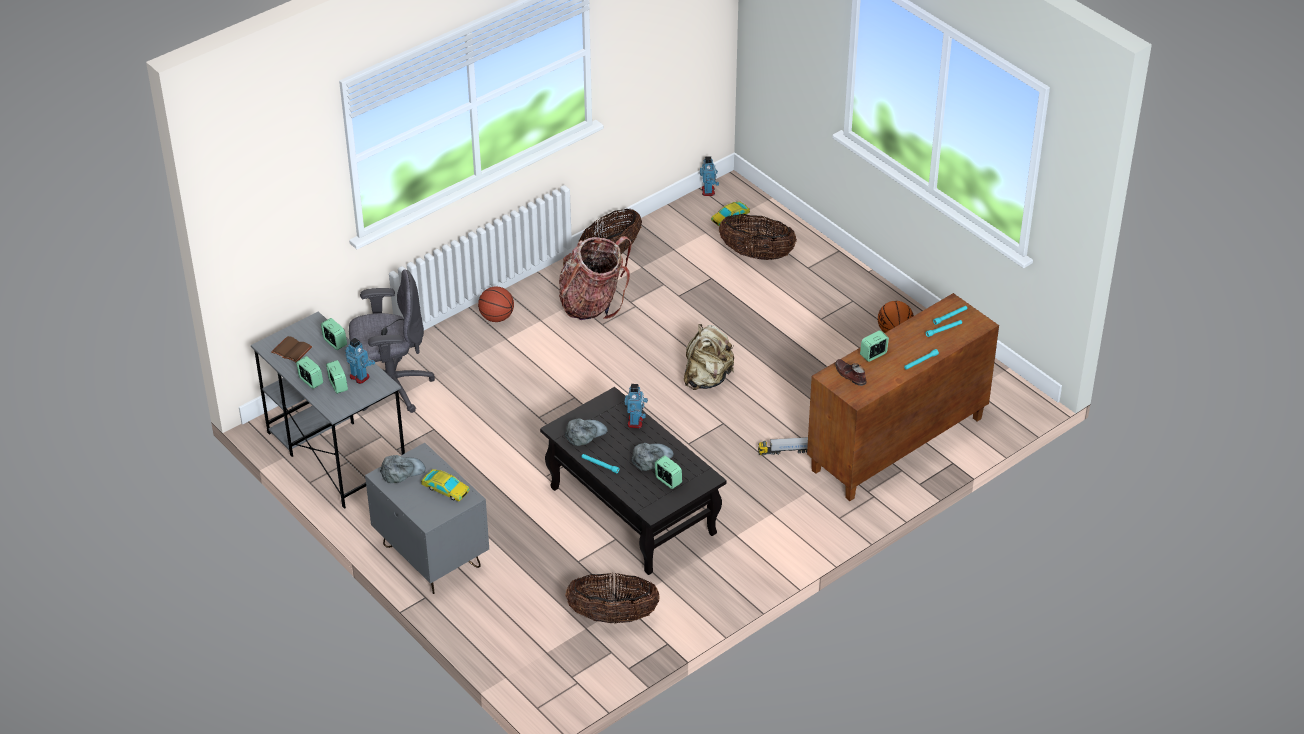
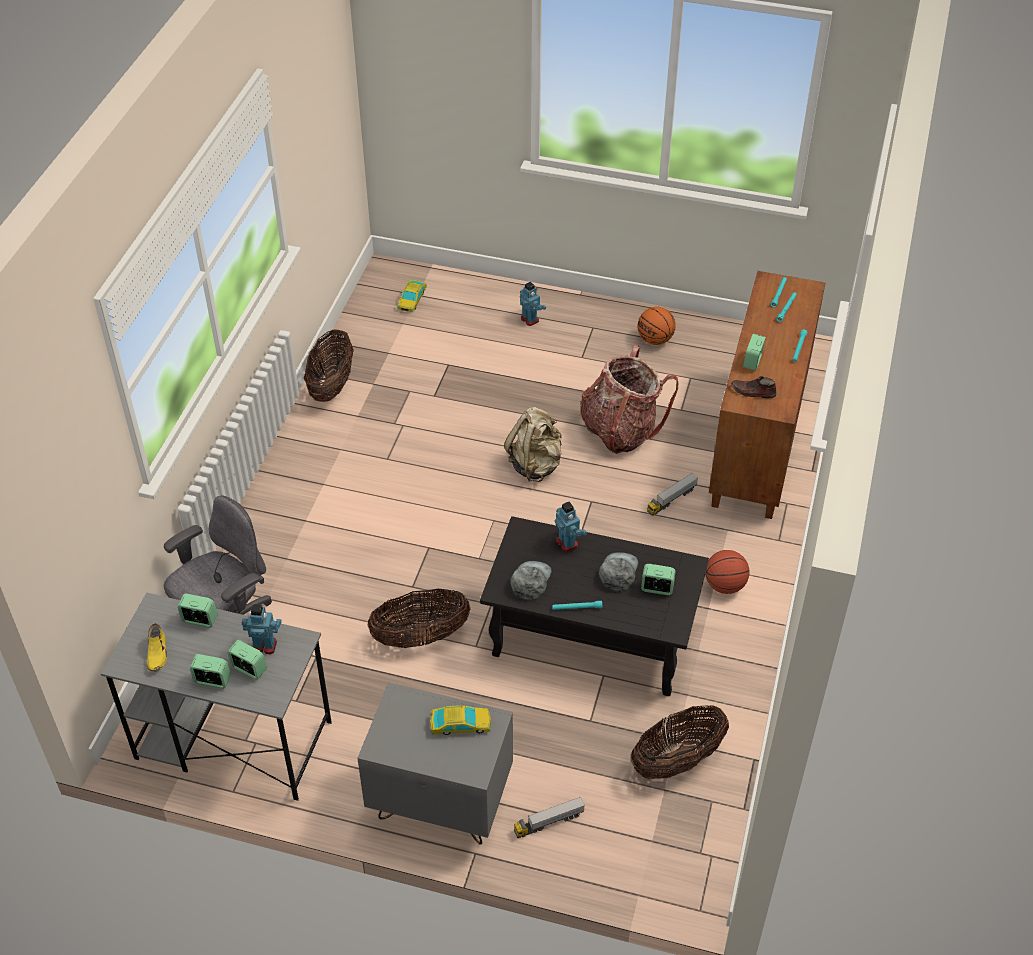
camera: 35 degrees left, 5 degrees up
(293, 350) = (157, 653): brown book -> yellow shoe
(402, 471) = (395, 730): grey cap -> none
(489, 605) = (548, 822): none -> toy truck
(497, 317) = (276, 502): basketball -> basketball (725, 585)
(593, 303) = (359, 442): backpack -> backpack (621, 430)
(708, 191) = (369, 283): toy robot -> toy robot (530, 319)
(756, 254) = (468, 323): basket -> basket (420, 637)

